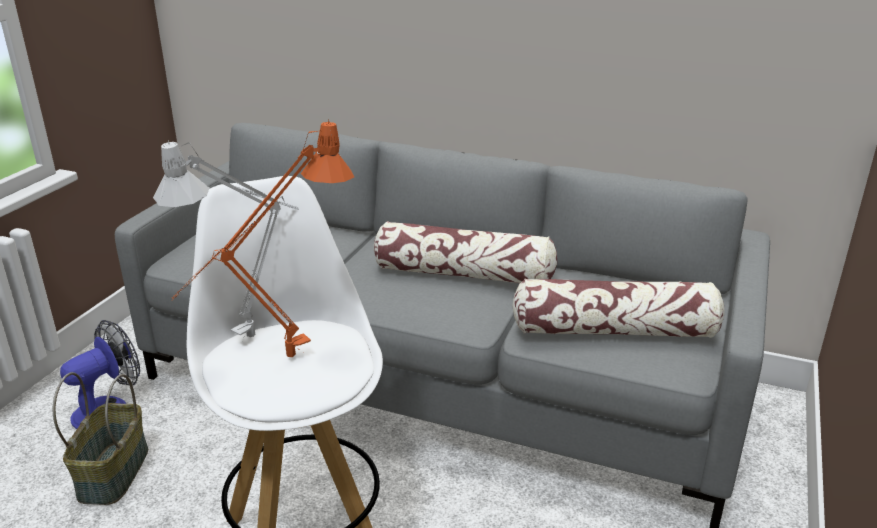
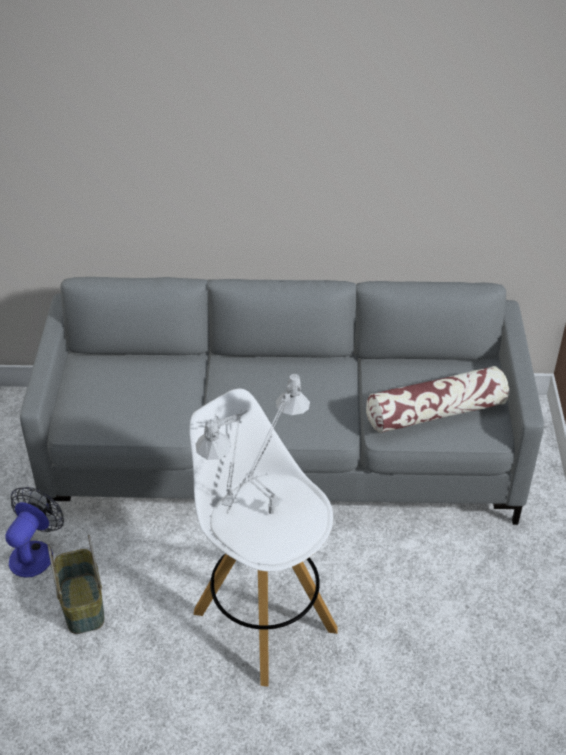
camera: 20 degrees left, 15 degrees up
(280, 362) = (266, 519): orange table lamp -> grey table lamp
(464, 274) = (308, 383): pillow -> none

